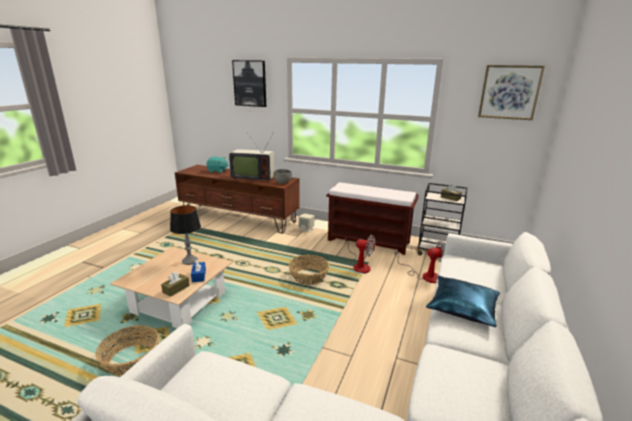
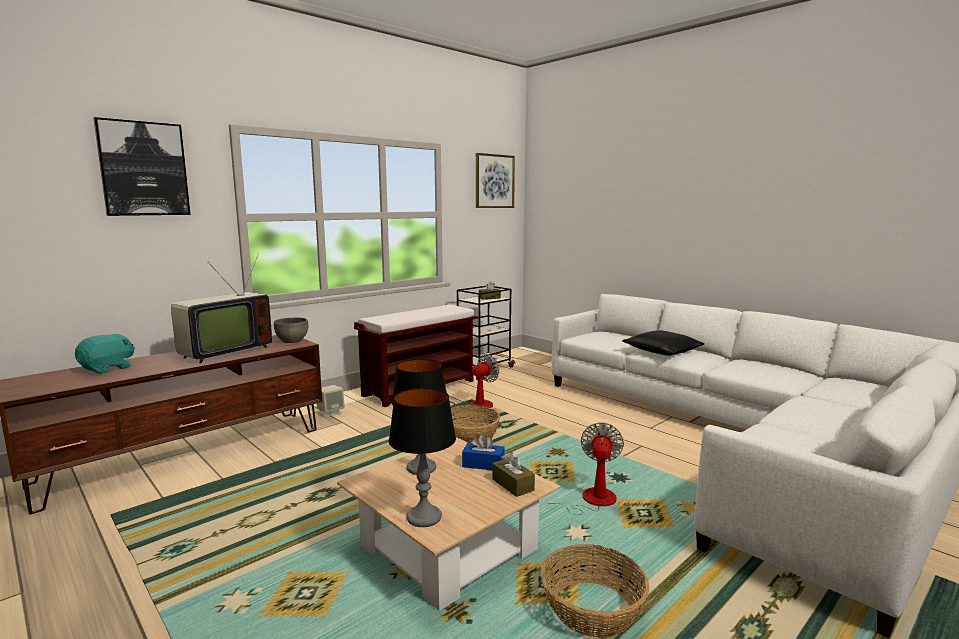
camera: 65 degrees left, 10 degrees down
(139, 273) = (424, 517): none -> table lamp
(425, 275) = (524, 384): fan -> fan (588, 501)
(462, 307) = (663, 351): blue pillow -> black pillow

